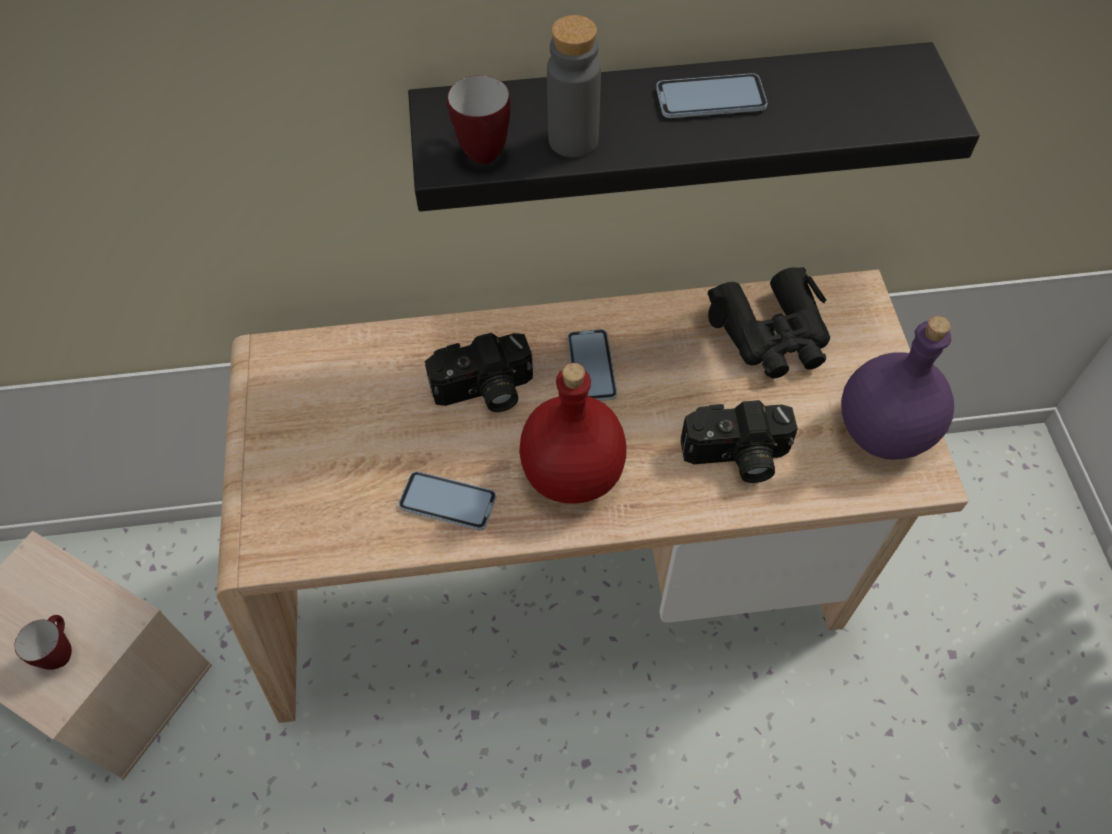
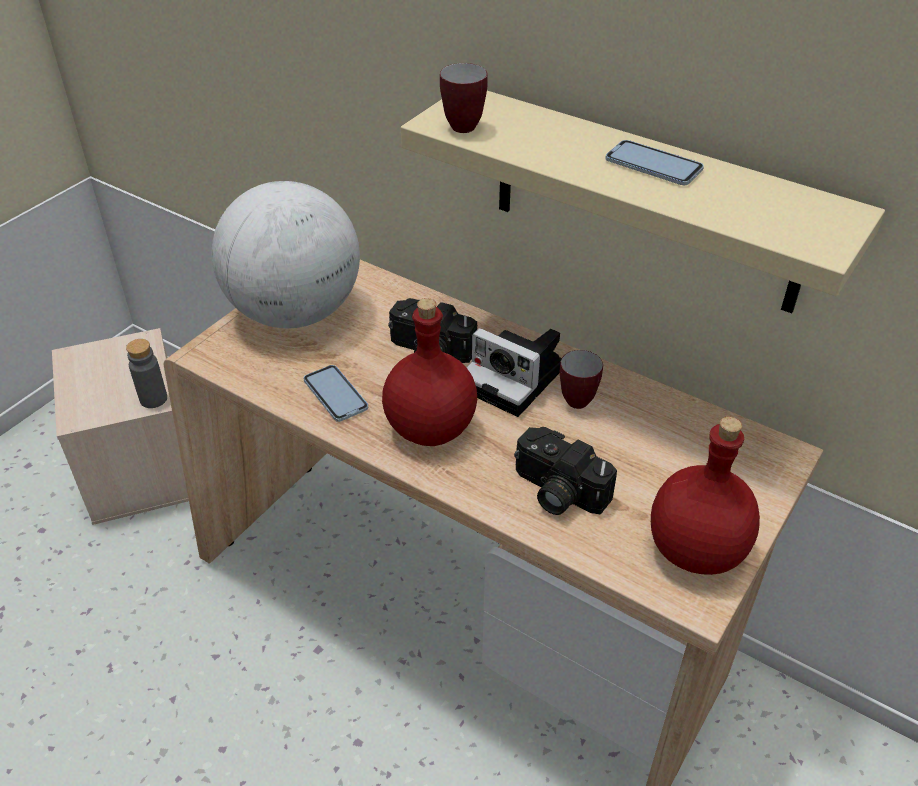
camera: 40 degrees right, 15 degrees down
(61, 651) = (107, 396): mug -> mug (580, 398)
(303, 439) = (295, 313): none -> globe
(573, 140) = (528, 145): grey bottle -> grey bottle (153, 399)
(591, 367) = (516, 379): phone -> camera
(667, 127) = (645, 200): black shelf -> beige shelf
(772, 334) = (676, 437): black binoculars -> none
(885, 431) = (697, 551): purple bottle -> red bottle

